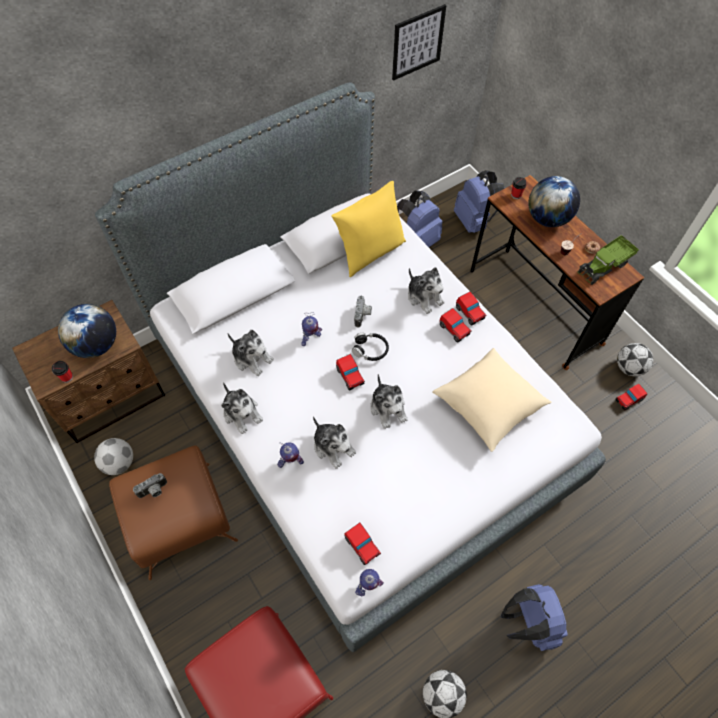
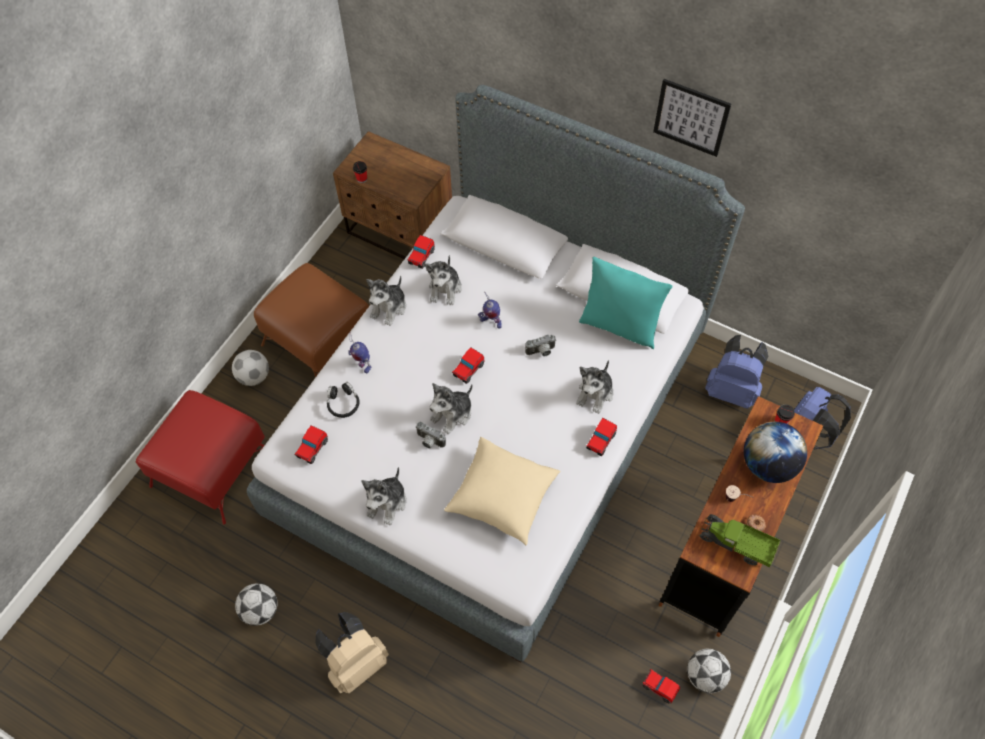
camera: 65 degrees right, 0 degrees up
(96, 345) = (401, 180): globe -> none
(119, 463) = (345, 271): football -> football (254, 376)
(154, 491) = (309, 294): camera -> camera (429, 441)
(333, 446) = (392, 388): plush toy -> plush toy (387, 503)
(367, 586) = (282, 468): toy robot -> none
(370, 252) = (619, 325): yellow pillow -> turquoise pillow
(370, 349) = (506, 373): black headphones -> black headphones (343, 403)
(417, 42) = (828, 209): picture -> picture (691, 117)
(454, 330) = (571, 435): toy car -> toy car (421, 257)
(528, 622) = (356, 662): blue backpack -> beige backpack

